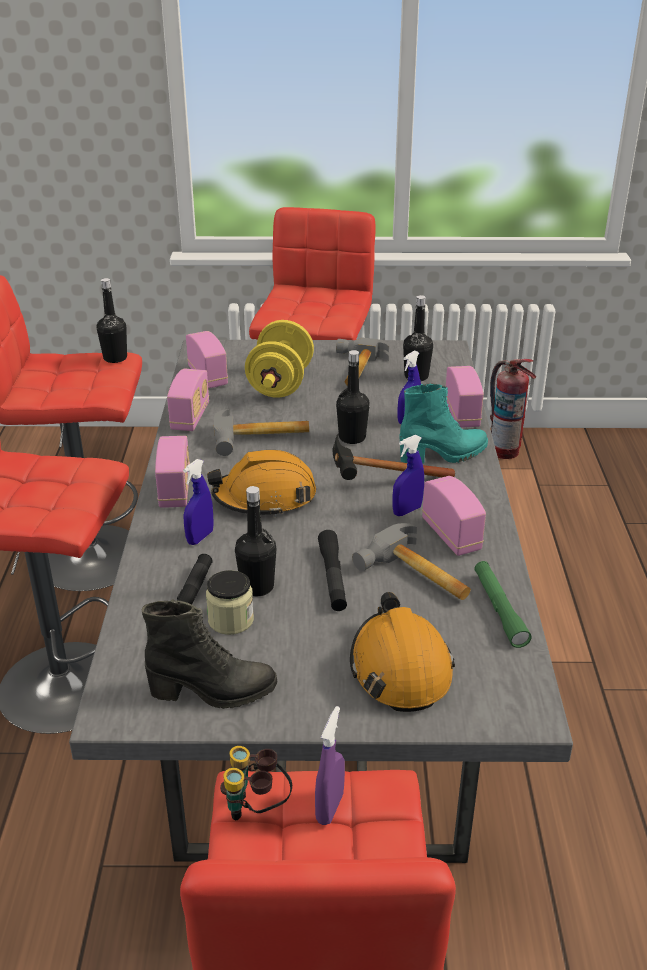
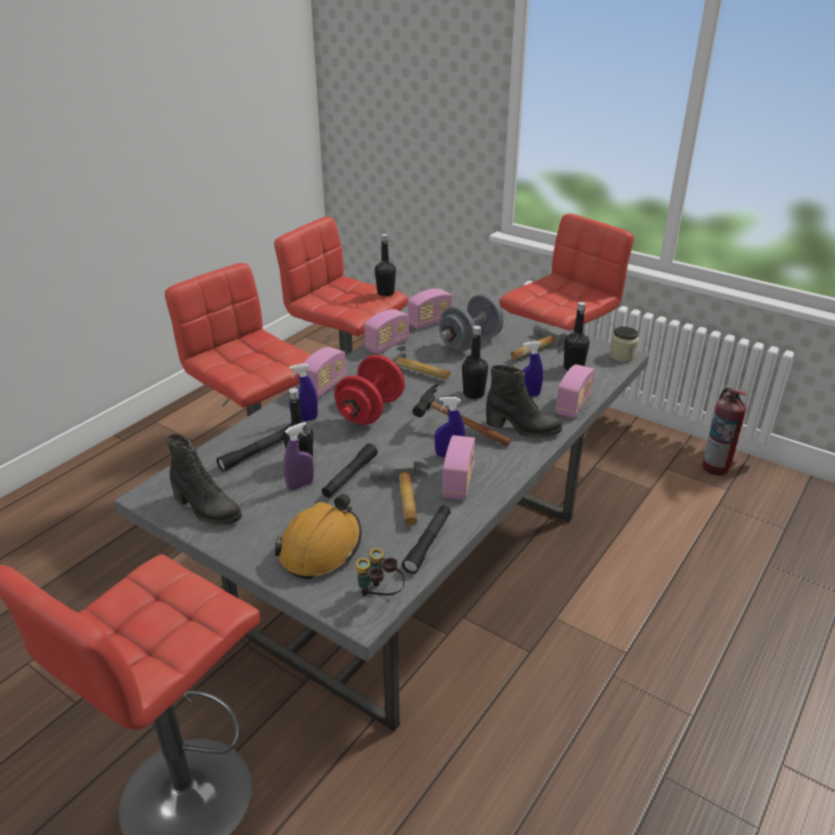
camera: 35 degrees right, 0 degrees up
(208, 376) = (430, 322): radio -> radio turned 45 degrees clockwise
(231, 620) = (263, 475): jar -> jar (622, 356)
(257, 809) = (148, 581): binoculars -> binoculars (379, 595)
(264, 497) = (370, 411): orange hard hat -> red dumbbell
(280, 384) = (470, 342): yellow dumbbell -> grey dumbbell
(329, 808) = (183, 602): purple spray bottle -> purple spray bottle (300, 485)
(443, 455) = (522, 429): turquoise boot -> black boot
(499, 609) = (428, 543): green flashlight -> black flashlight

